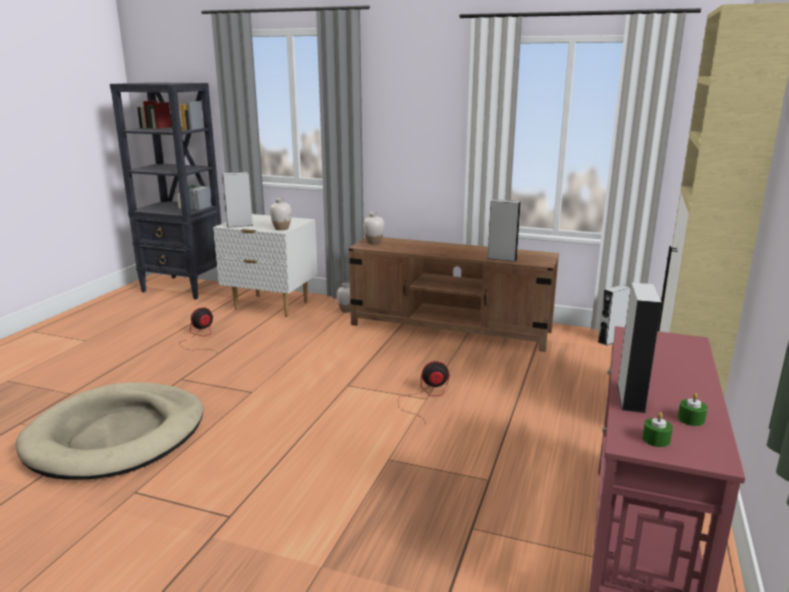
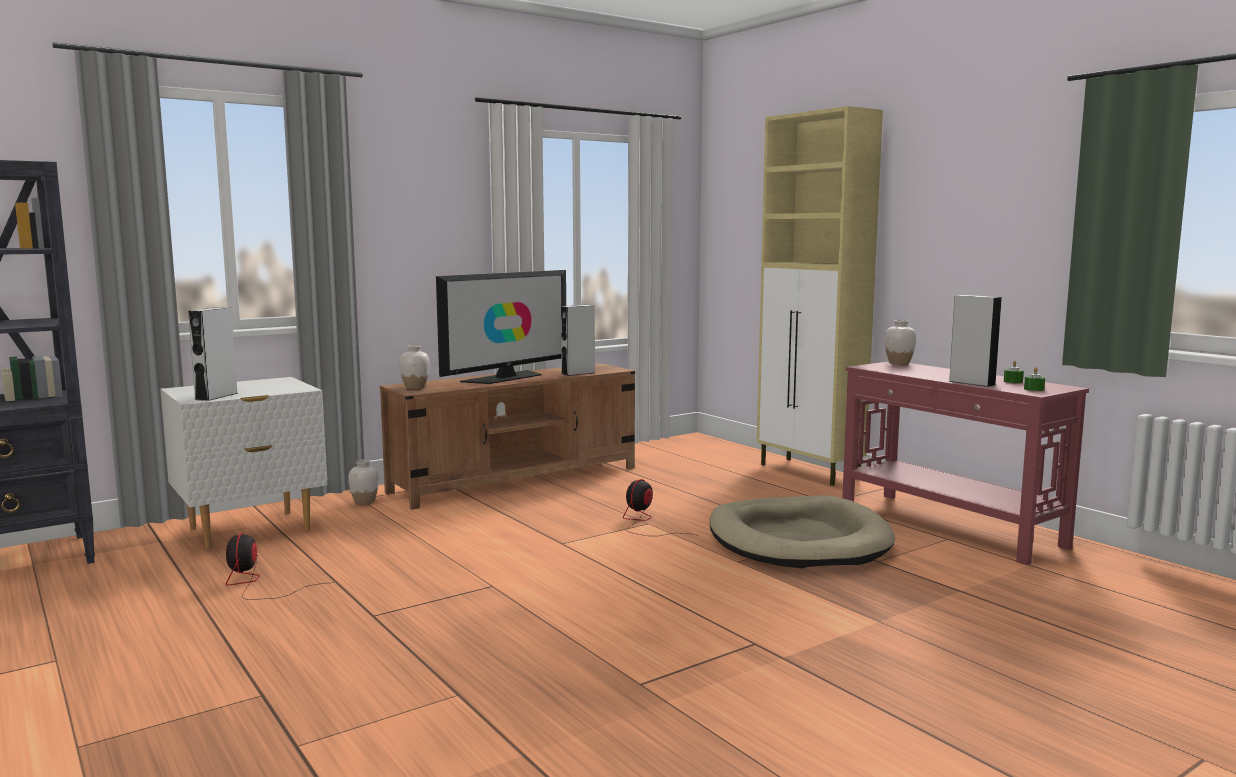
camera: 55 degrees left, 10 degrees down
(117, 435) = (473, 676): beige dog bed -> beige dog bed (797, 540)
(281, 228) = (294, 388): white vase -> white vase (898, 363)
(445, 249) = (505, 378): none -> television
(610, 340) = (653, 448): grey speaker -> none

